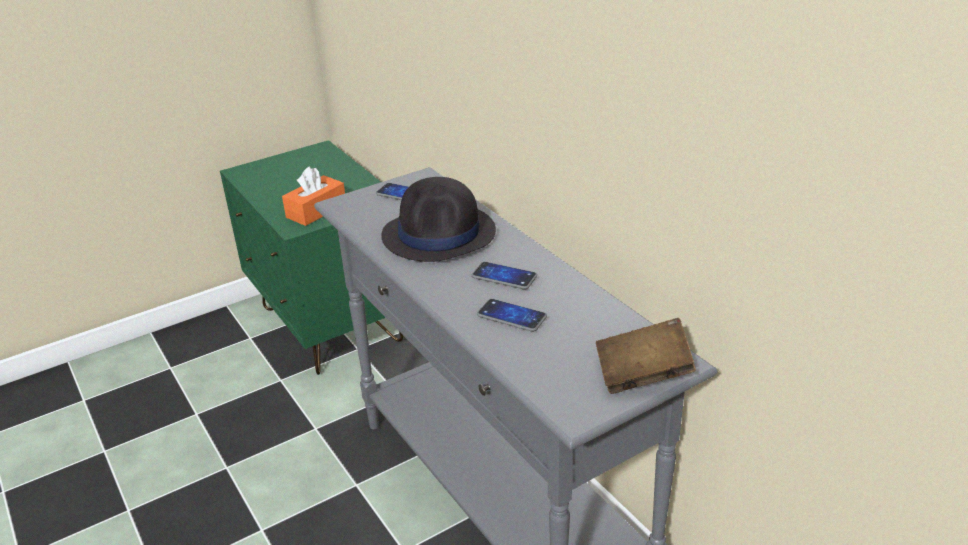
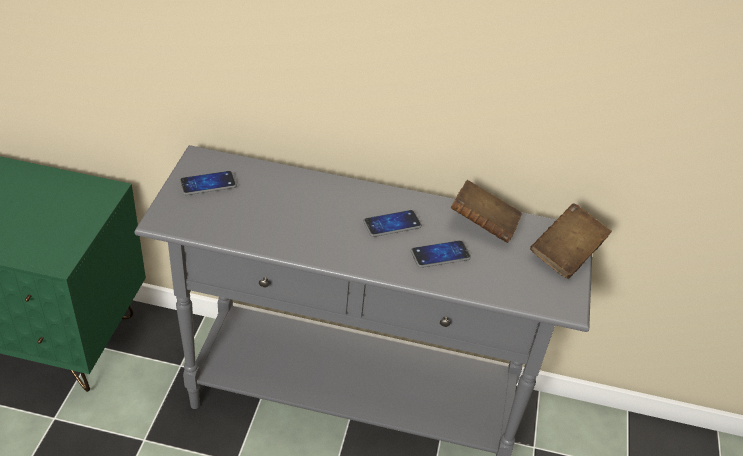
camera: 50 degrees left, 10 degrees up
(316, 210) = (55, 232): orange tissue box -> none
(439, 234) = (294, 210): black hat -> none
(590, 313) = (483, 224): none -> brown book

